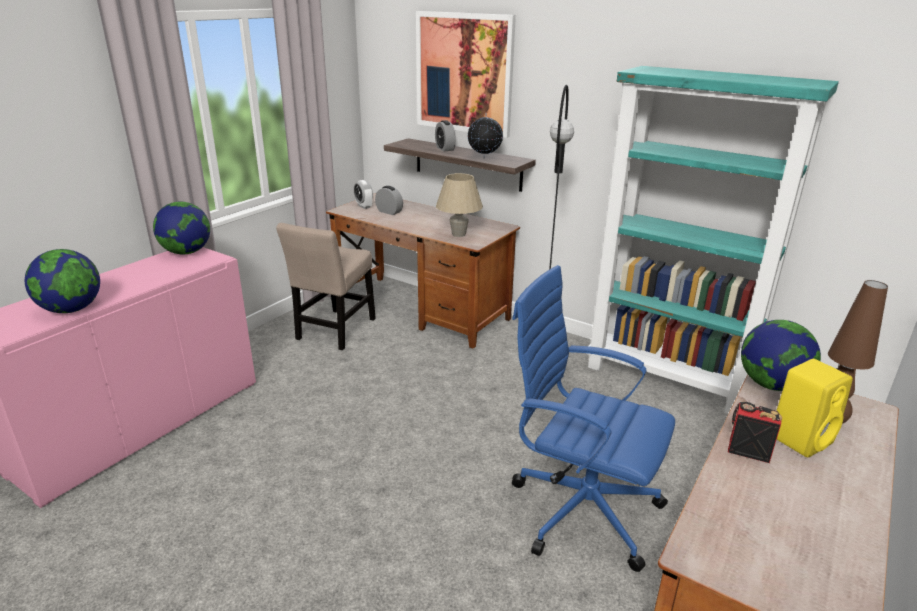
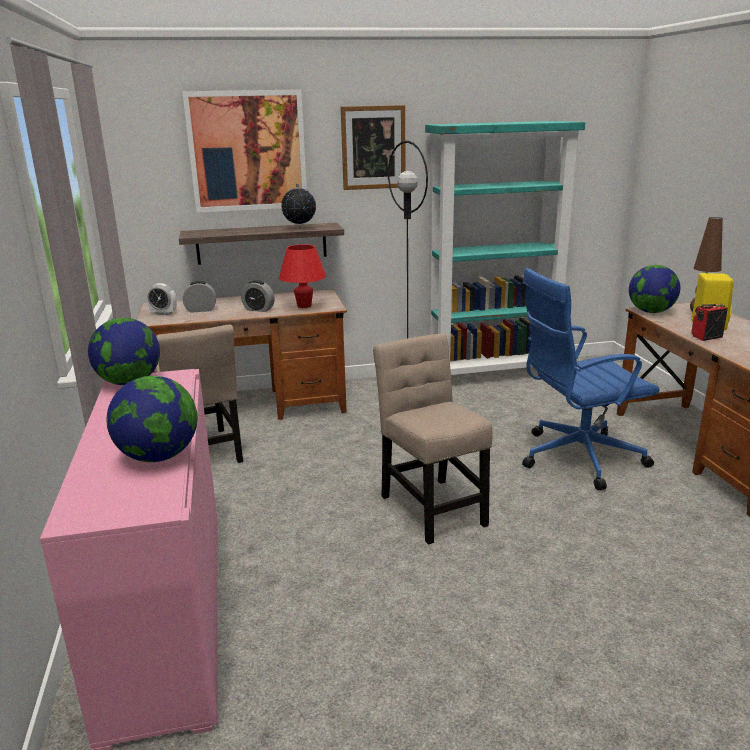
camera: 45 degrees left, 5 degrees down
(380, 464) = (431, 506): none -> beige chair
(445, 149) = (245, 230): alarm clock -> alarm clock (258, 309)
(458, 234) = (304, 306): beige table lamp -> red table lamp
(581, 85) = (373, 148): none -> picture

